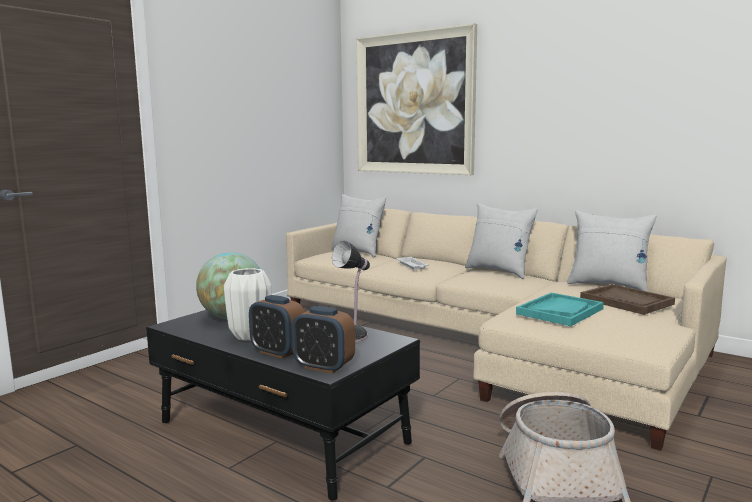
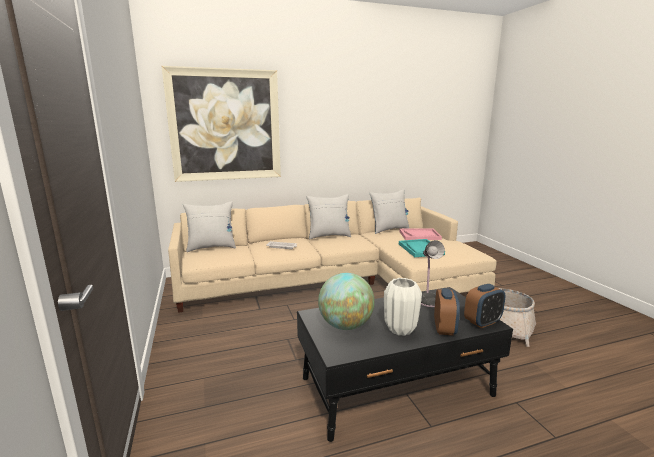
camera: 55 degrees left, 5 degrees up
(277, 352) = (444, 329): alarm clock -> alarm clock turned 60 degrees counterclockwise
(626, 301) = (419, 235): brown tray -> pink tray

